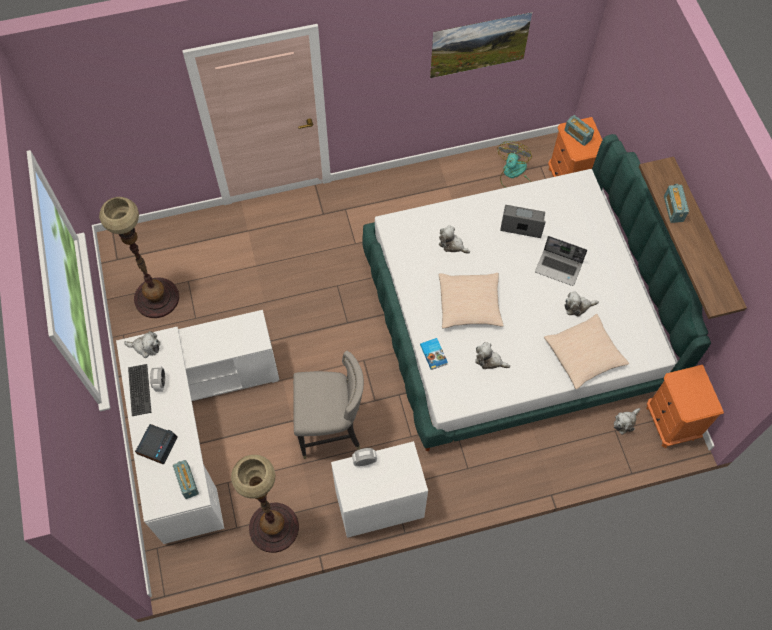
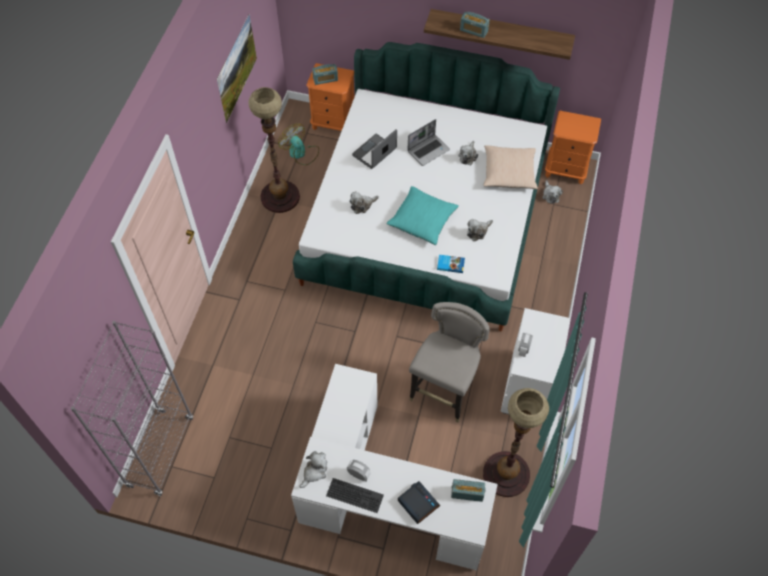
camera: 60 degrees left, 5 degrees down
(148, 239) = (160, 452): none -> grey bookcase
(156, 298) = (228, 472): floor lamp -> floor lamp (280, 197)
(469, 304) = (422, 220): beige pillow -> turquoise pillow

